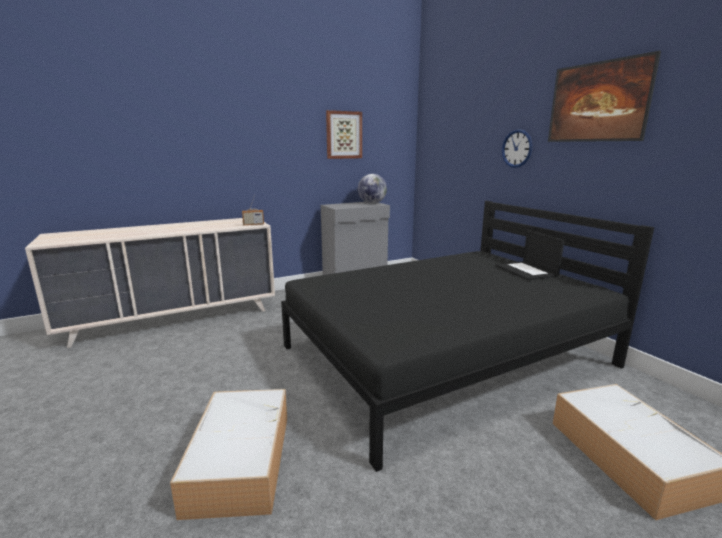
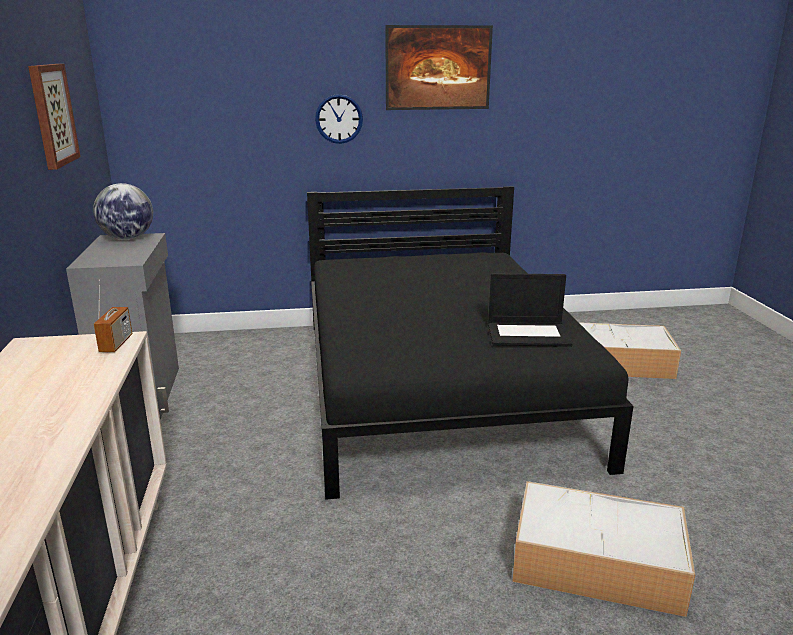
camera: 70 degrees left, 5 degrees up
(527, 271) = (422, 261): laptop -> laptop (529, 334)

